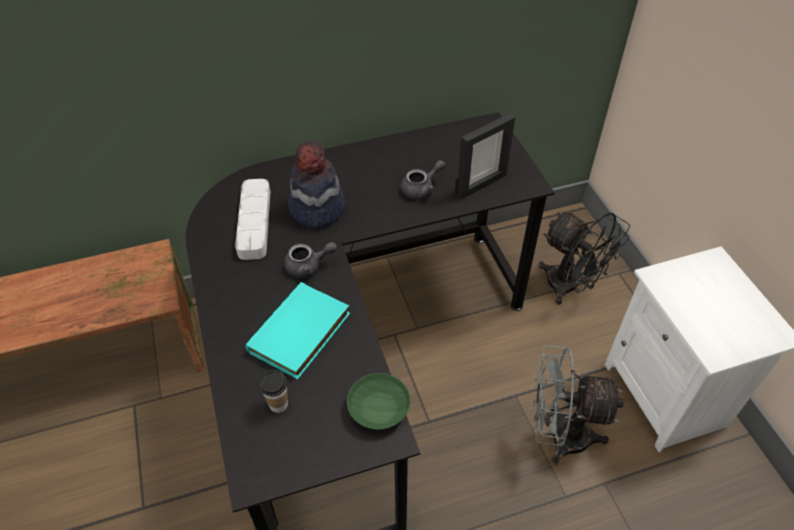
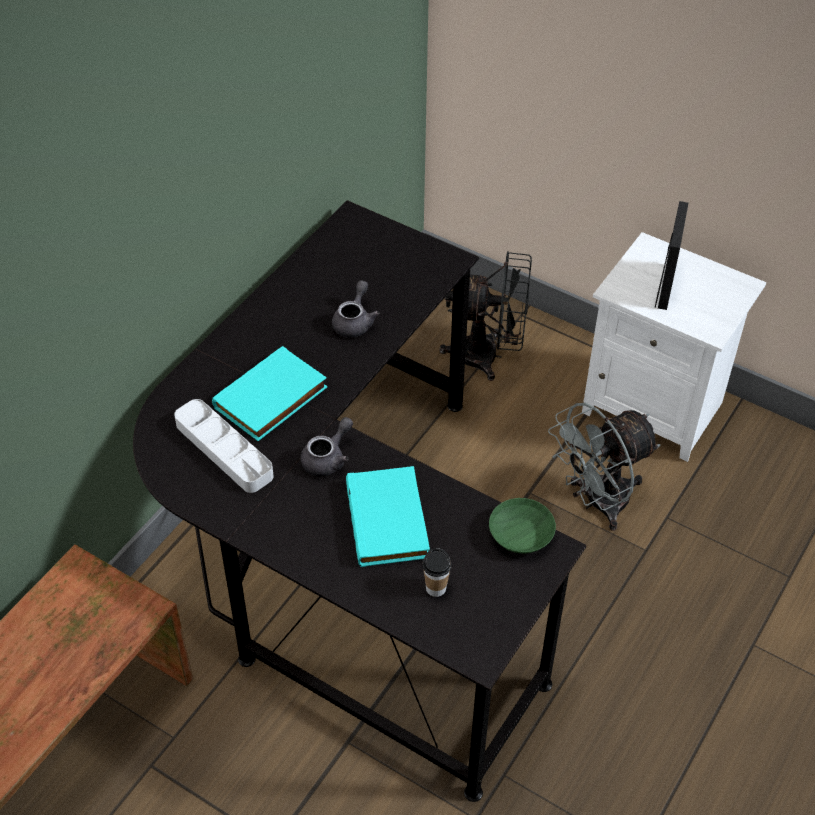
camera: 40 degrees left, 0 degrees up
(316, 208) = (272, 399): hat -> turquoise book
(480, 184) = (405, 285): picture frame -> picture frame (665, 286)

